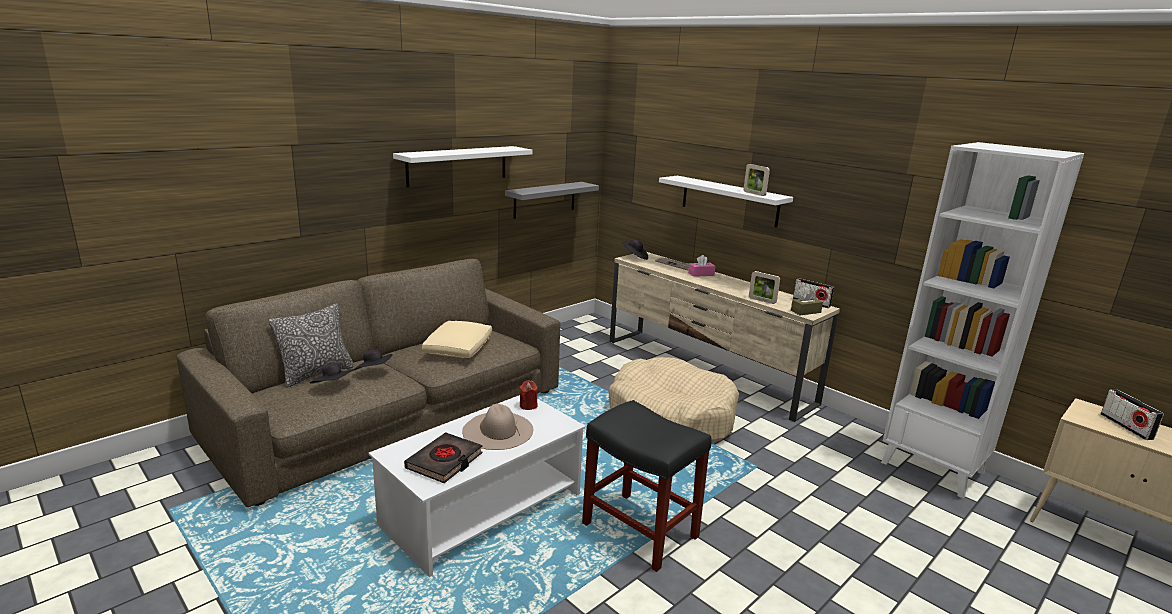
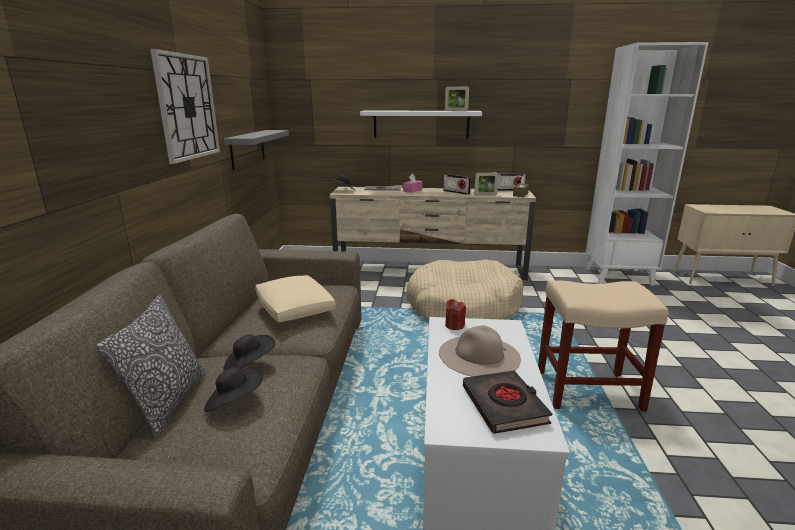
camera: 40 degrees left, 0 degrees up
(457, 165) = (187, 107): white shelf -> wall clock
(638, 529) = (586, 390): black stool -> beige stool
(1126, 426) = (725, 209): radio -> radio (456, 192)

